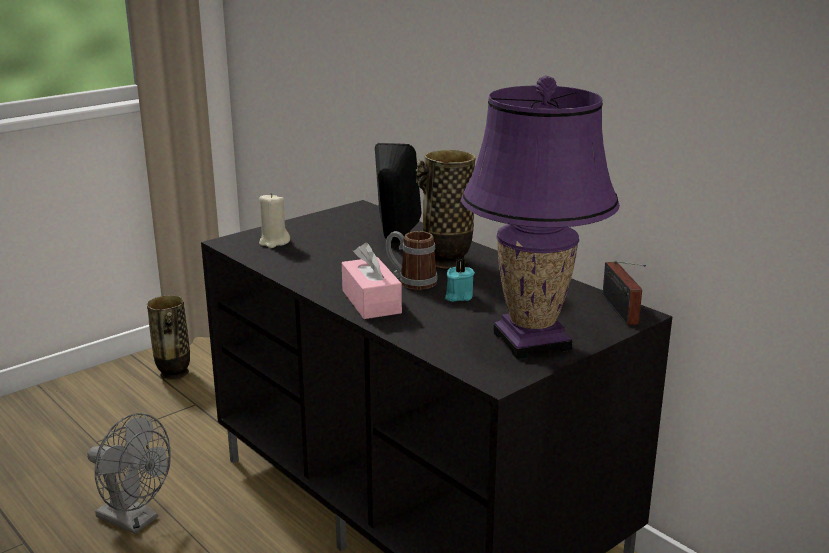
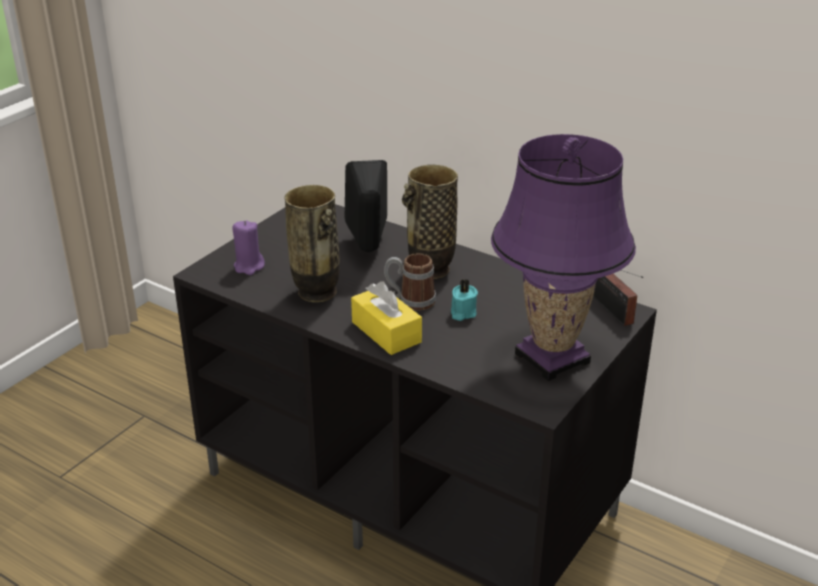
camera: 15 degrees left, 10 degrees up
(135, 520) = (145, 557): grey fan -> none
(174, 374) = (104, 383): vase -> vase (316, 293)
(274, 242) = (249, 266): beige candle -> purple candle
(371, 302) = (386, 332): pink tissue box -> yellow tissue box

